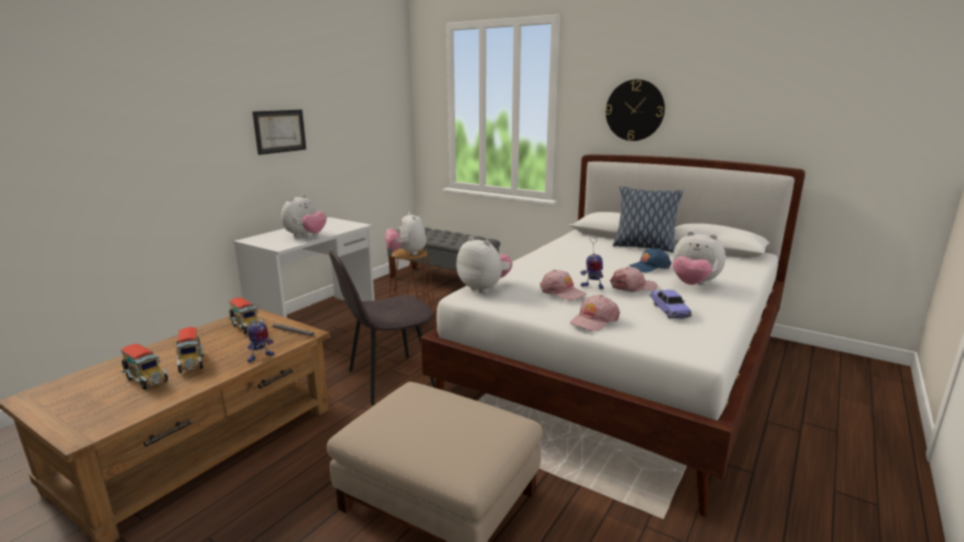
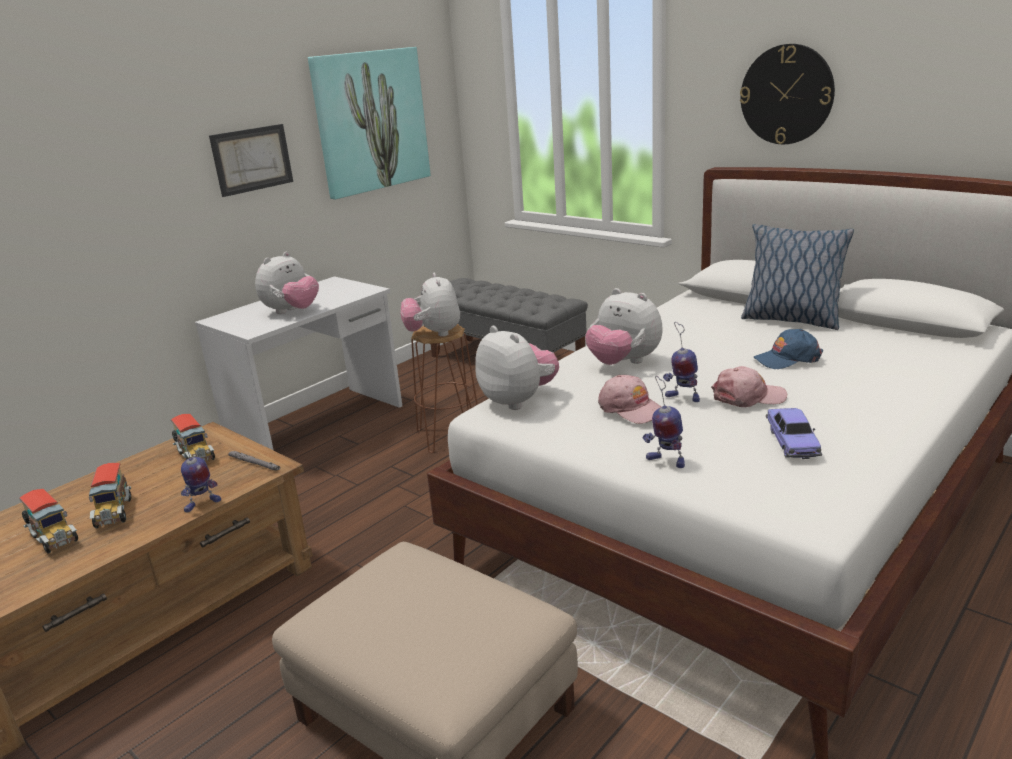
camera: 10 degrees right, 5 degrees up
(358, 114) = (370, 121): none -> picture
(388, 379) = (400, 522): grey chair -> none
(594, 320) = (665, 461): pink cap -> toy robot
(693, 284) = (849, 392): plush toy -> plush toy (623, 363)

